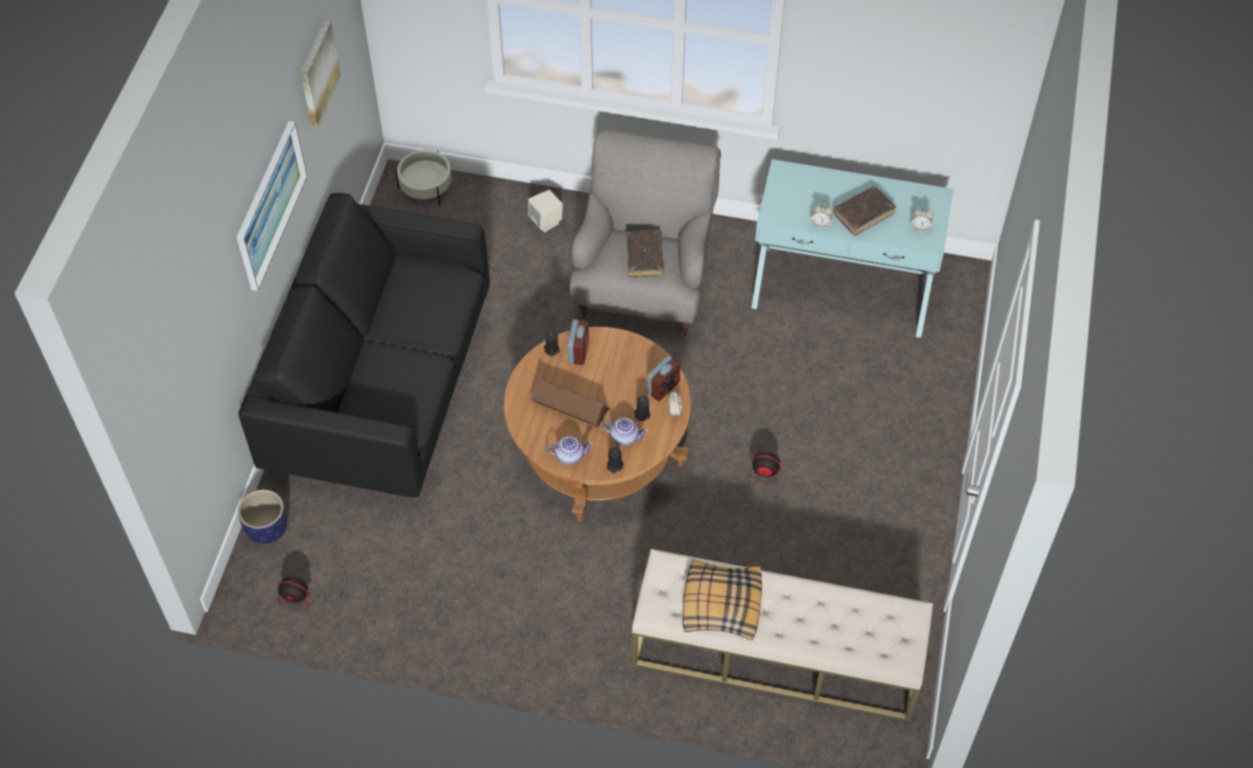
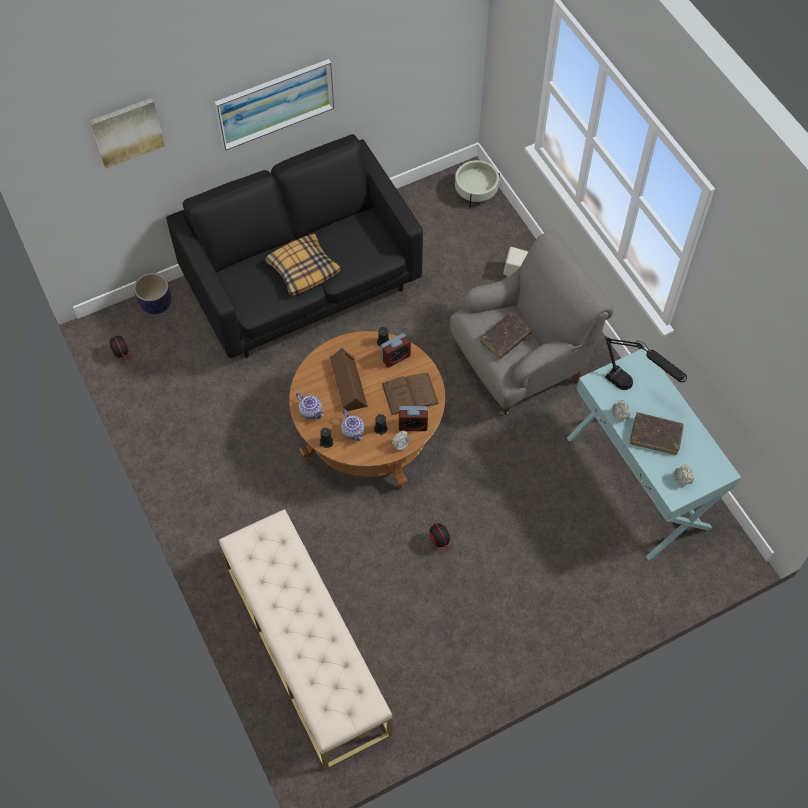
camera: 50 degrees right, 5 degrees up
(317, 73) = (390, 46): picture -> picture (127, 131)
(628, 367) = (410, 394): none -> brown book
(721, 604) = (275, 580): pillow -> pillow (303, 269)
(806, 197) = (634, 390): none -> black table lamp

